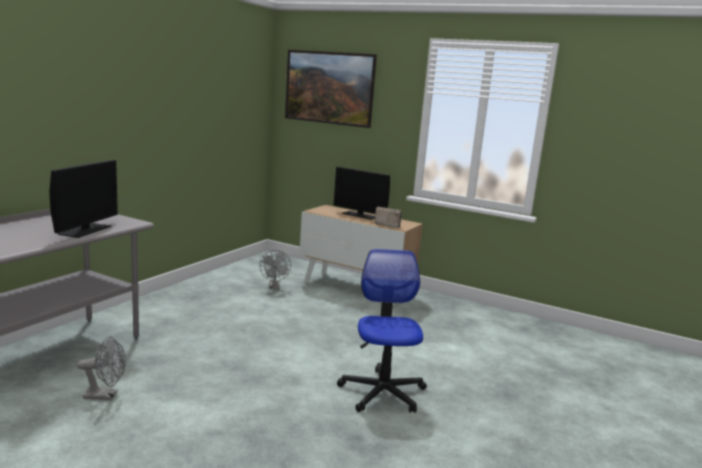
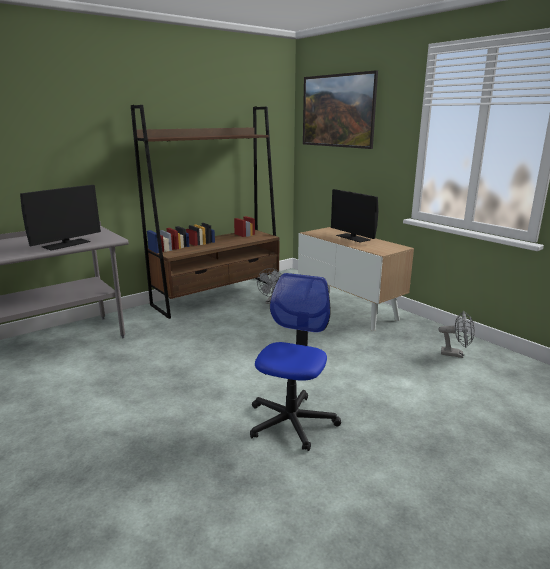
camera: 25 degrees right, 5 degrees up
(106, 395) = (61, 383): grey fan -> grey fan (456, 354)
(210, 285) = (218, 296): none -> brown bookcase
(387, 224) = (371, 248): radio -> none

